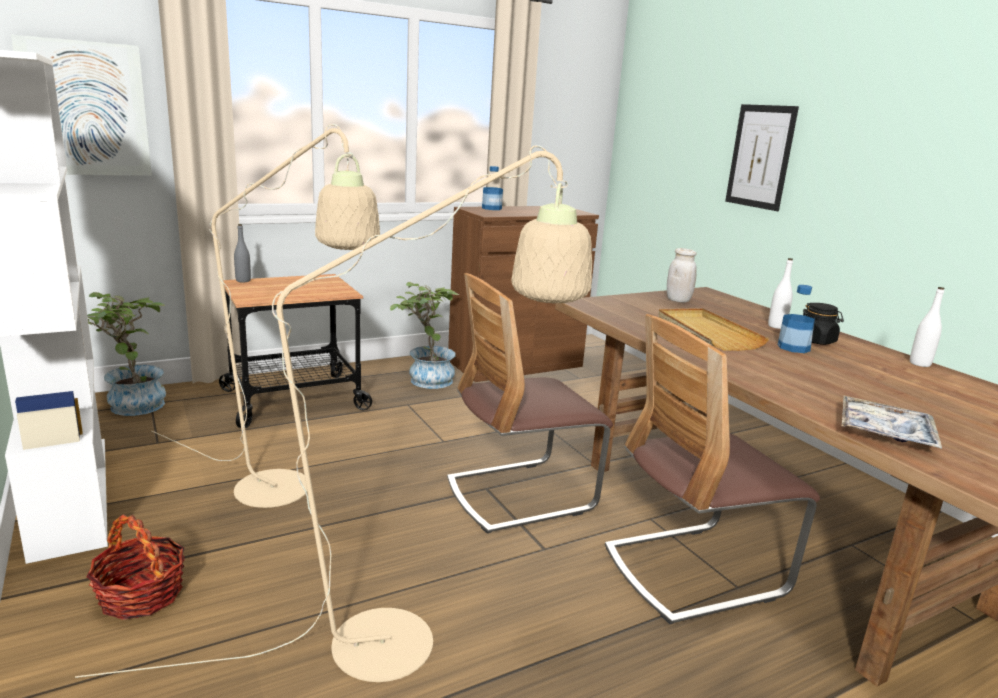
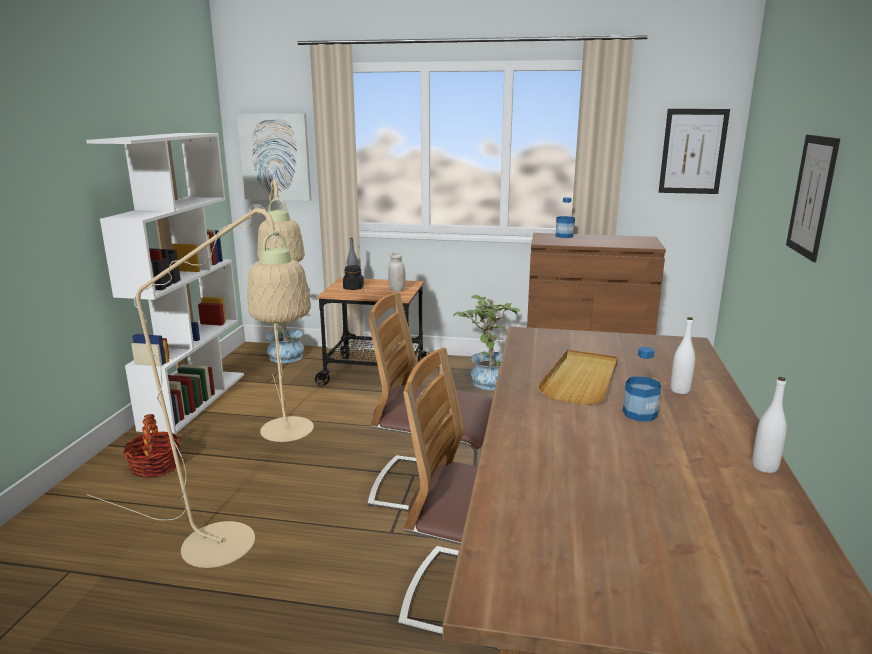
camera: 40 degrees right, 0 degrees up
(580, 122) = (693, 151): none -> picture
(678, 300) = (632, 346): white jar -> white jar (397, 290)
(816, 341) = (689, 414): black jar -> black jar (353, 288)
(885, 432) = (519, 506): tray -> none

